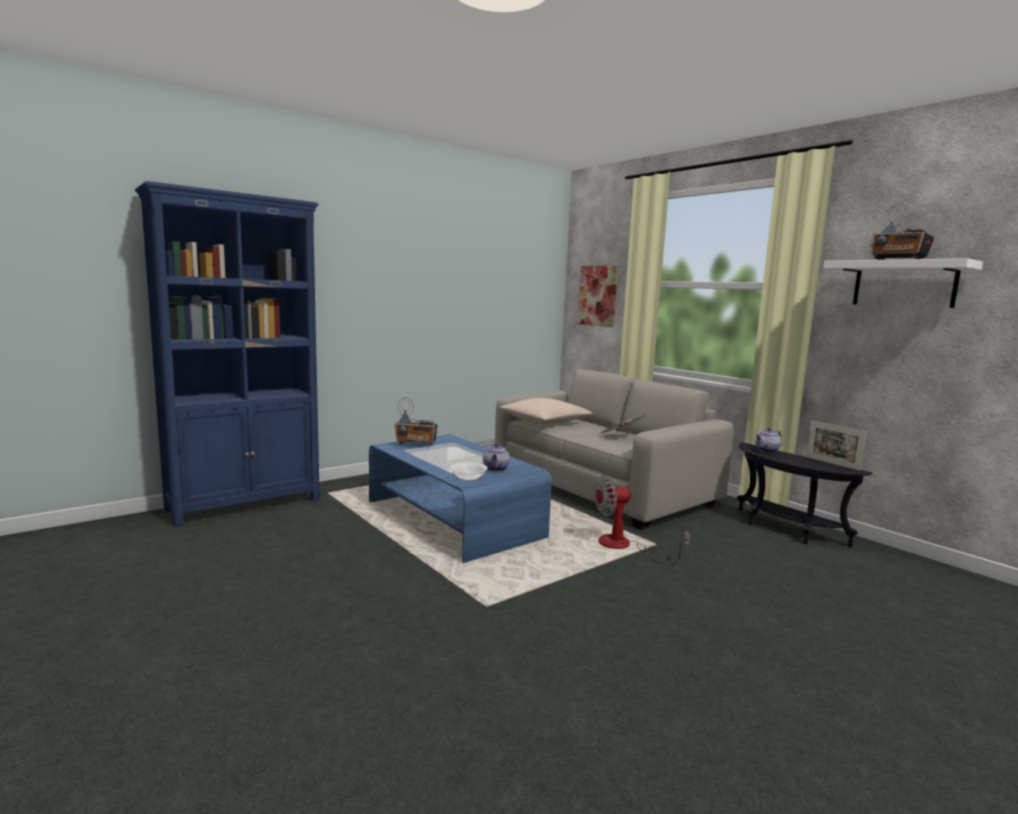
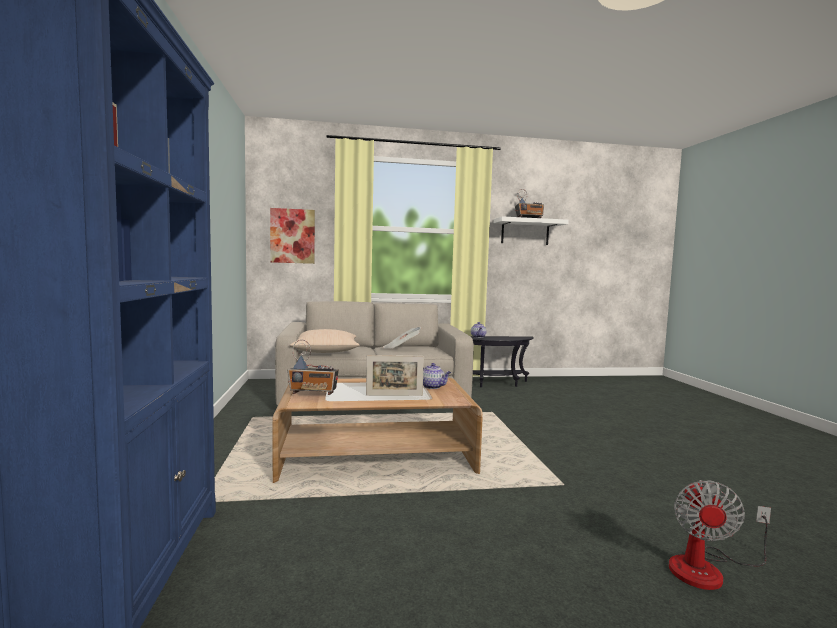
camera: 60 degrees left, 5 degrees down
(416, 444) = (313, 393): radio -> radio turned 60 degrees clockwise
(453, 519) = (376, 456): blue coffee table -> brown coffee table
(468, 478) = (451, 397): bowl -> none
(625, 547) = (489, 420): fan -> fan (707, 569)
(832, 463) = (512, 336): picture frame -> picture frame (394, 395)

